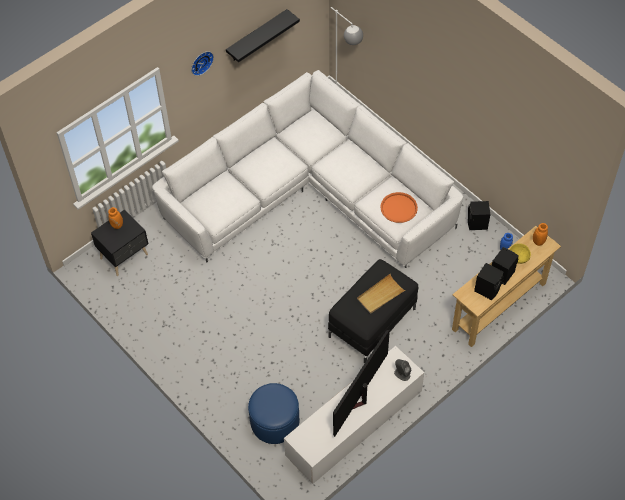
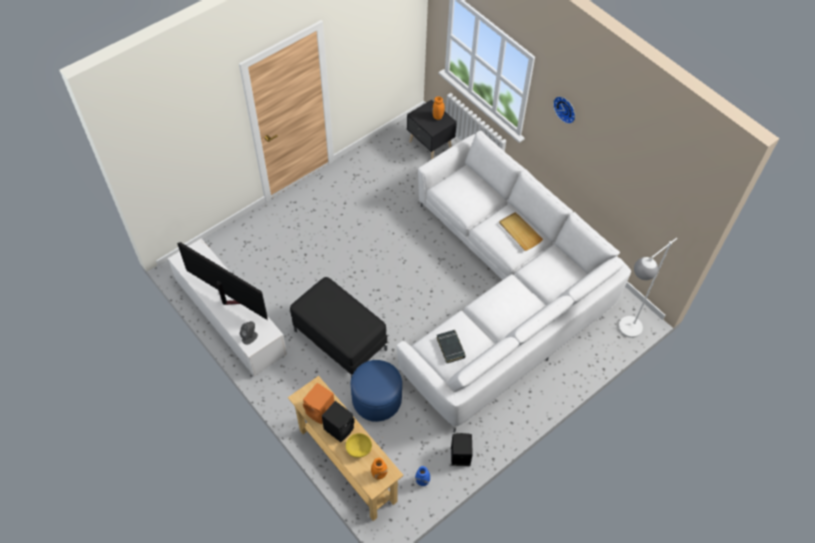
camera: 90 degrees right, 0 degrees up
(257, 36) = (619, 166): black shelf -> none
(274, 422) = (244, 254): blue ottoman -> blue ottoman (376, 399)
(380, 295) = (338, 319): beige tray -> beige tray (519, 232)
(398, 208) = (450, 347): orange tray -> black book
(487, 289) = (321, 411): black speaker -> orange speaker

